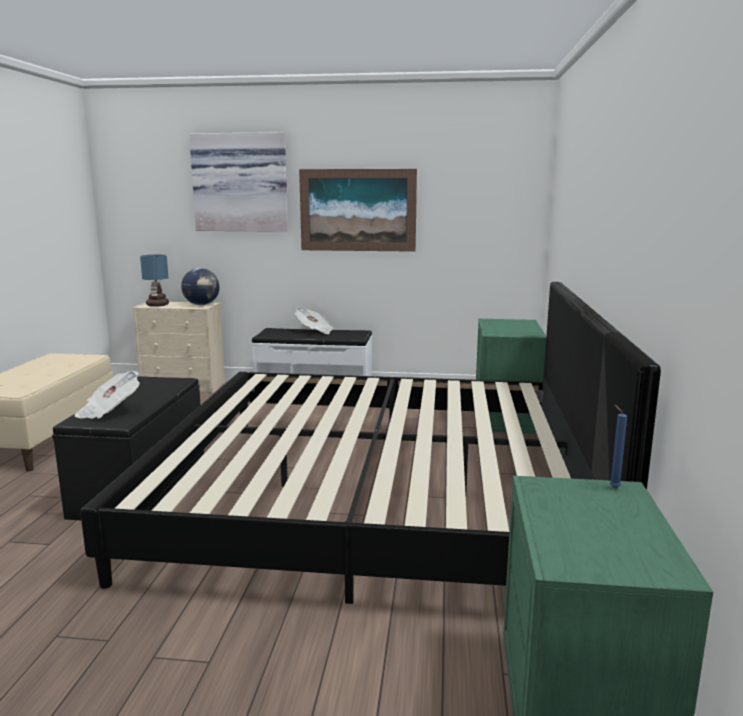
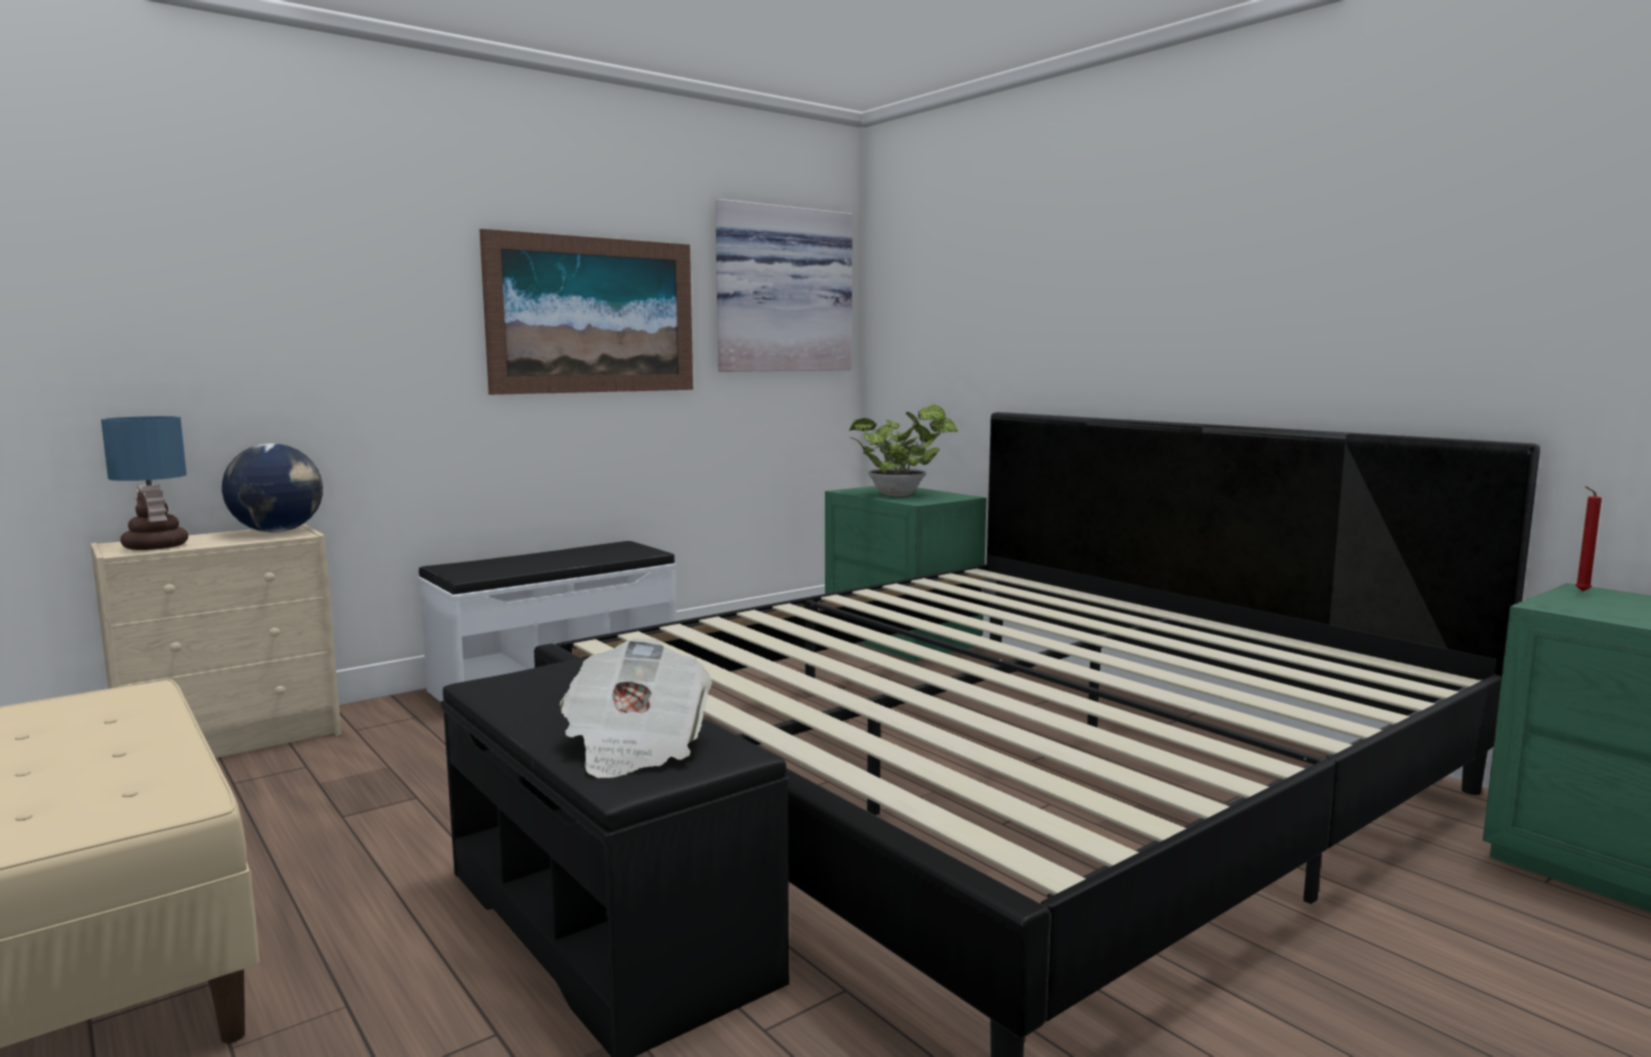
camera: 45 degrees left, 5 degrees down
(241, 183) = (346, 249): picture -> picture (781, 290)
(314, 331) = (542, 555): newspaper -> none
(506, 327) = (901, 494): none -> potted plant
(613, 487) = (1580, 591): blue candle -> red candle

